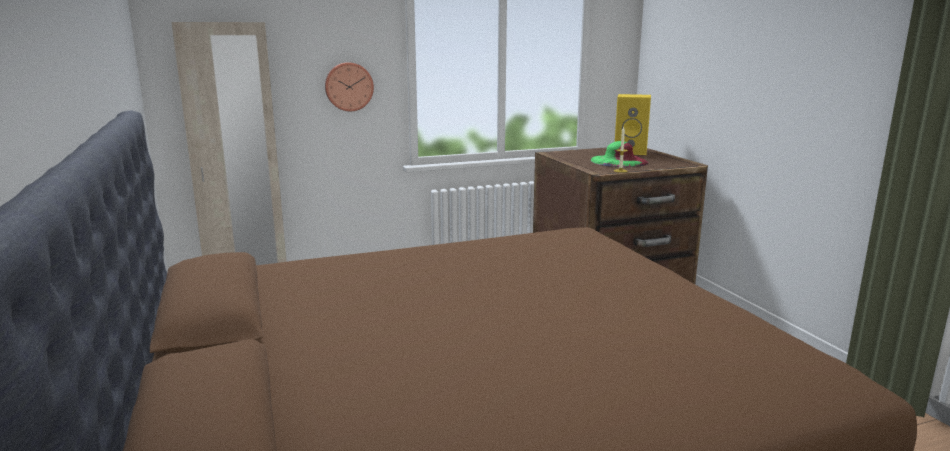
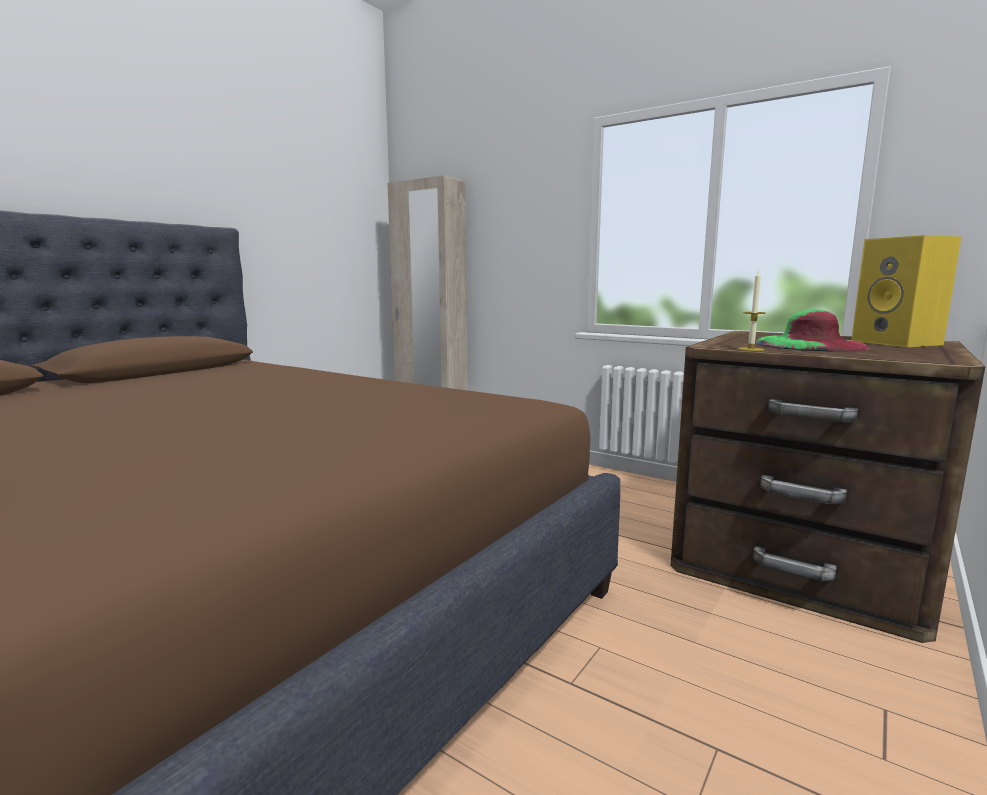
camera: 55 degrees right, 5 degrees down
(348, 86) = (531, 240): wall clock -> none

